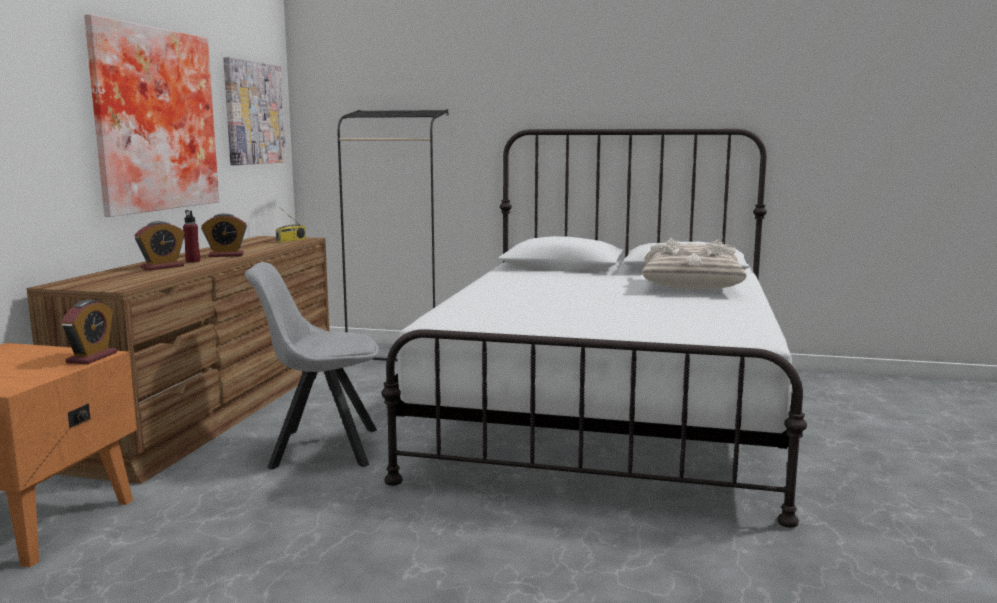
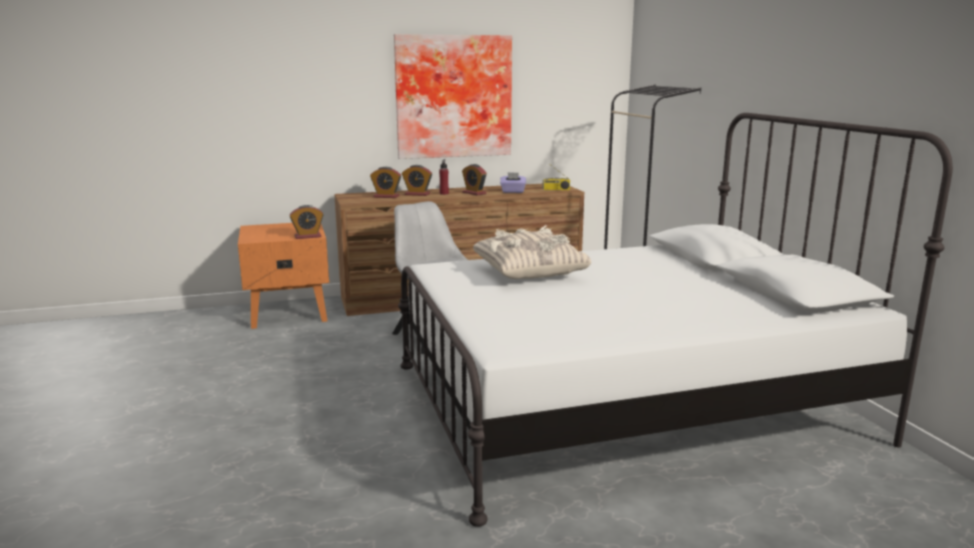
camera: 60 degrees right, 5 degrees up
(135, 275) = (386, 196): none -> alarm clock
(254, 113) = (574, 87): picture -> none
(260, 248) = (513, 192): none -> purple tissue box
(690, 287) = (704, 306): beige pillow -> beige pillow (529, 274)

